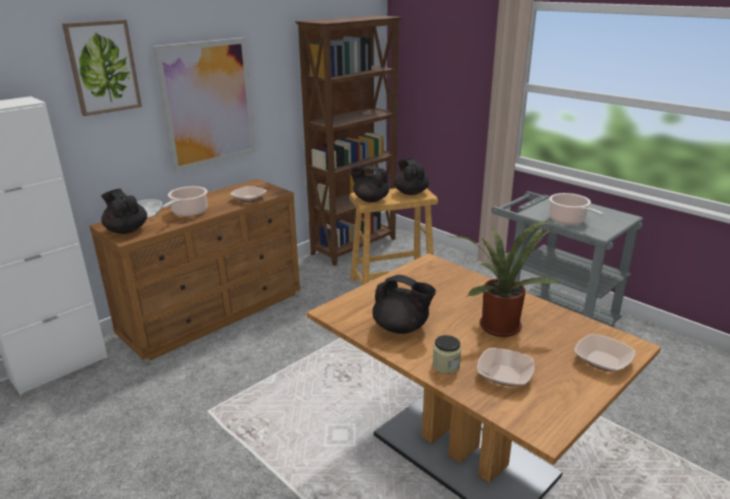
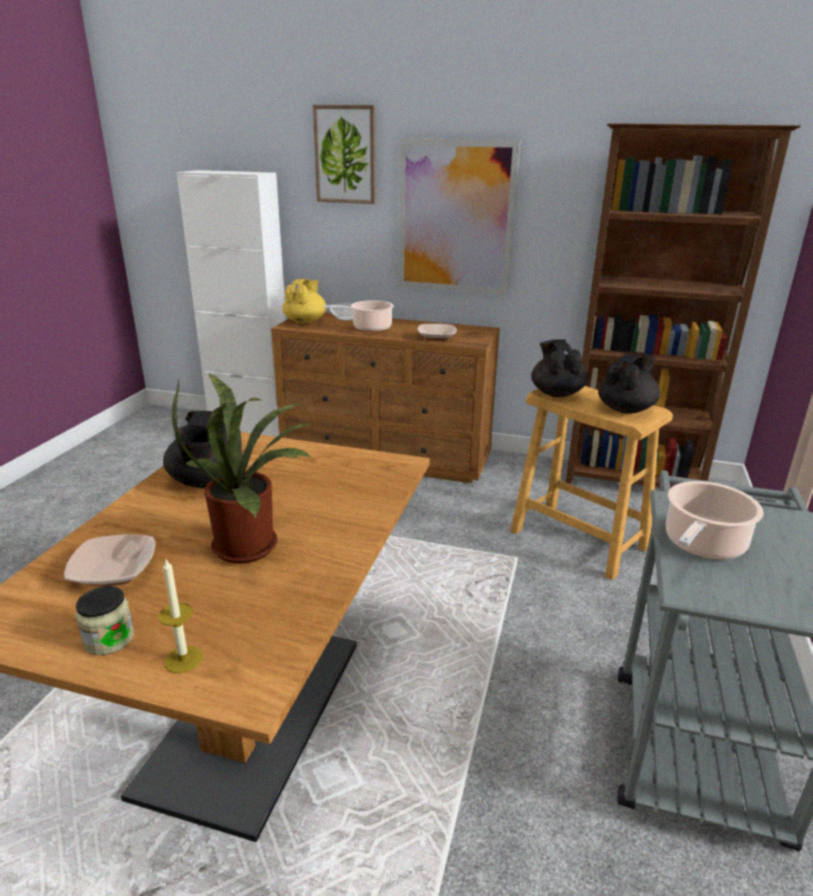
camera: 60 degrees right, 0 degrees up
(126, 230) = (305, 321): black teapot -> yellow teapot
(446, 366) = (126, 526): jar -> jar (109, 639)
(602, 361) = (183, 659): bowl -> candle

